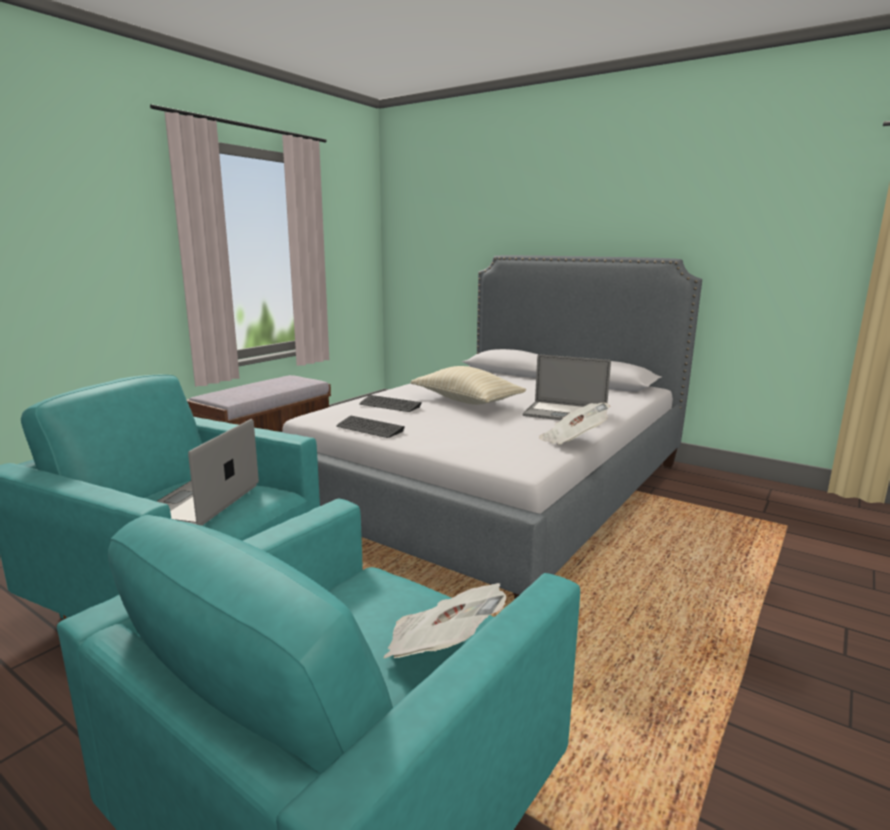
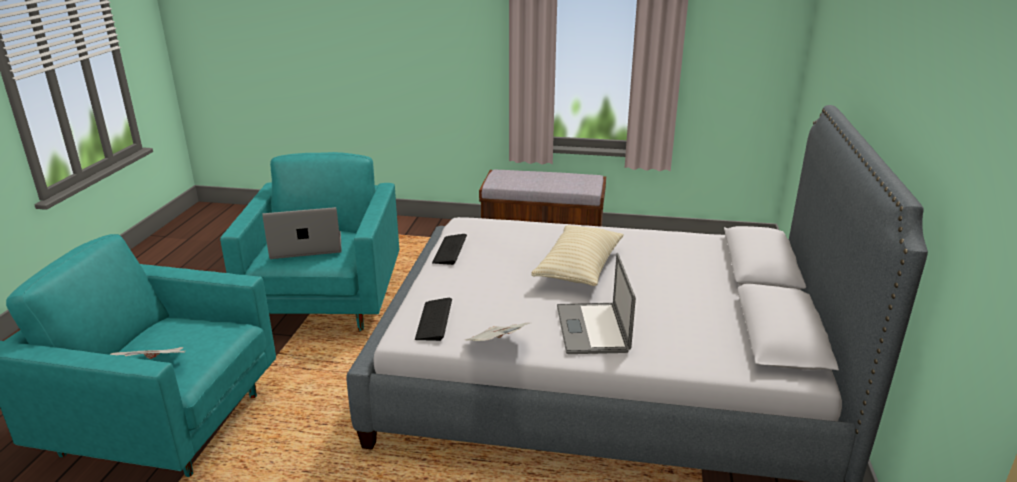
camera: 65 degrees right, 10 degrees up
(389, 405) = (518, 239): keyboard -> keyboard (434, 320)

